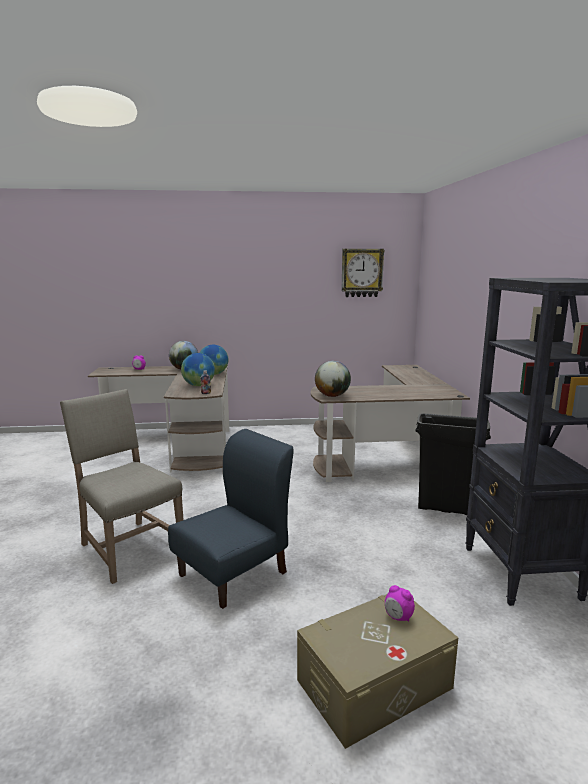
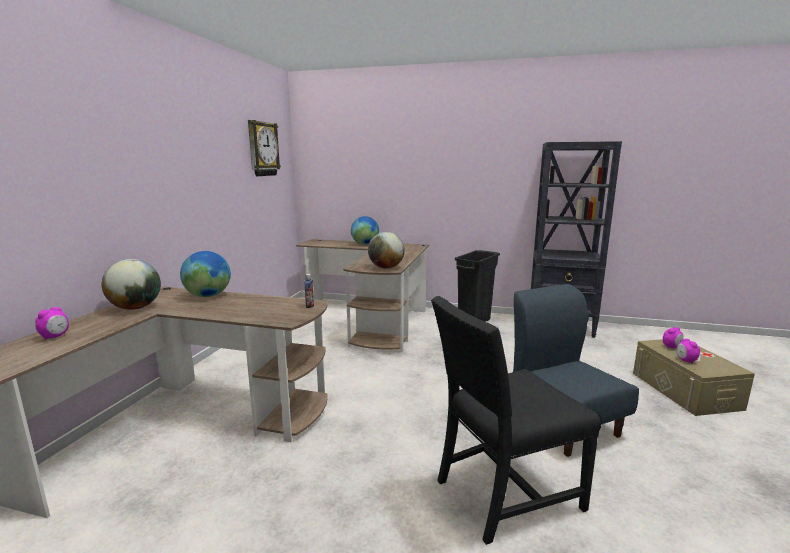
camera: 70 degrees left, 0 degrees up
(128, 547) = (503, 493): beige chair -> black chair
(198, 385) = (260, 307): globe -> globe (365, 244)
(350, 623) = (685, 361): none -> alarm clock

